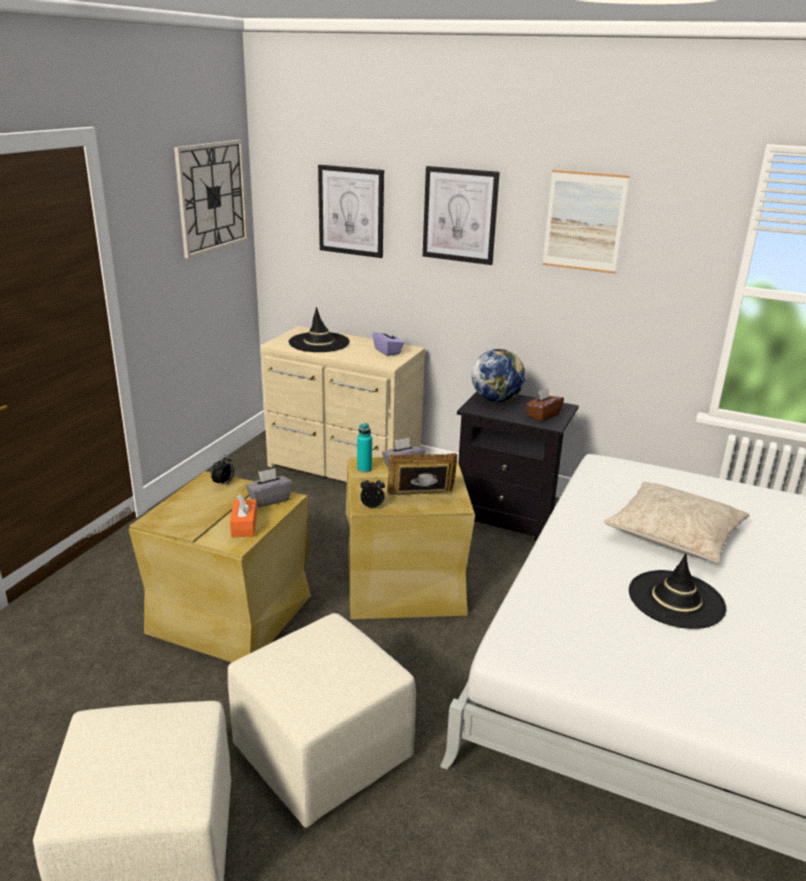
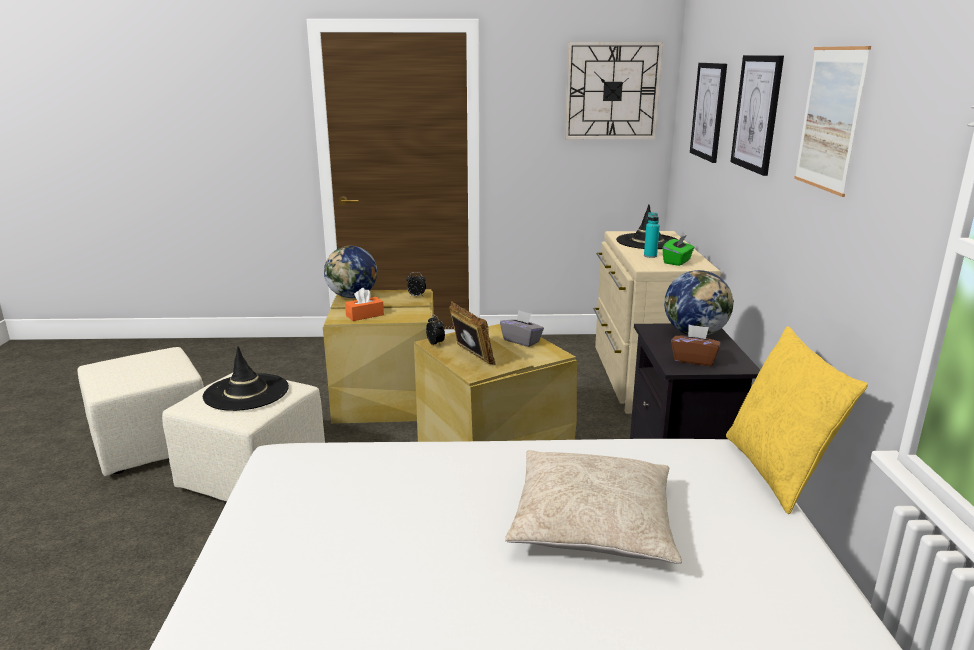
camera: 65 degrees right, 5 degrees down
(171, 519) = (352, 296): none -> globe
(269, 499) = (409, 313): grey tissue box -> none
(364, 469) = (497, 329): turquoise bottle -> turquoise bottle (650, 256)
(388, 351) = (677, 262): purple tissue box -> green tissue box
(635, 458) = (778, 471): none -> yellow pillow
(676, 599) = (427, 535): black hat -> black hat (246, 392)

